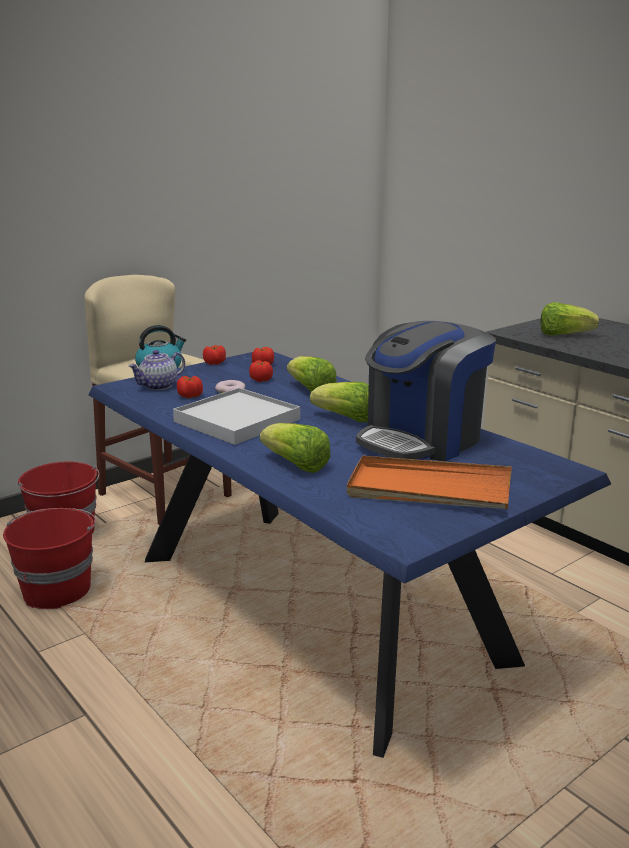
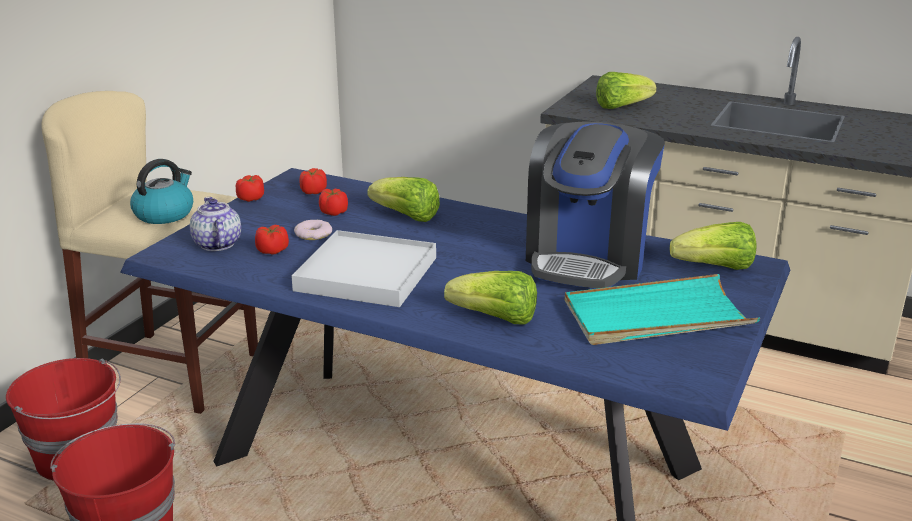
camera: 25 degrees left, 5 degrees up
(158, 386) = (216, 244): teapot -> teapot turned 135 degrees clockwise
(346, 419) = (484, 247): lettuce -> lettuce (715, 268)
(429, 489) = (656, 317): orange tray -> turquoise tray

